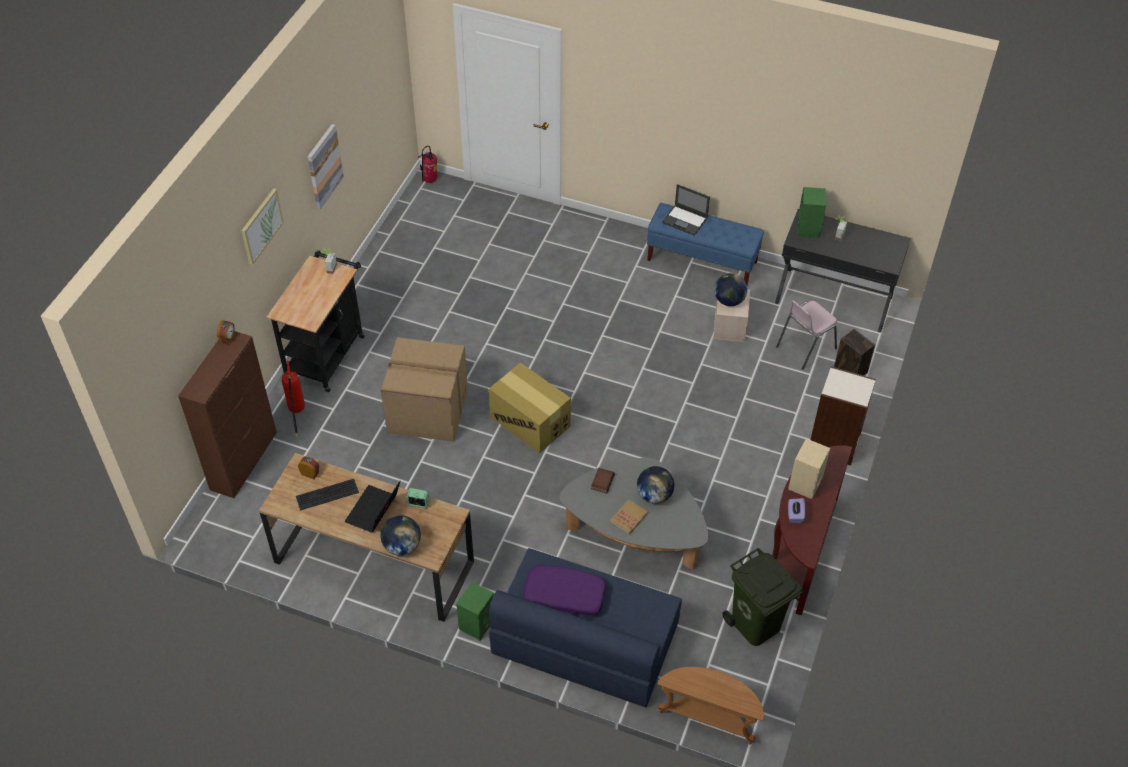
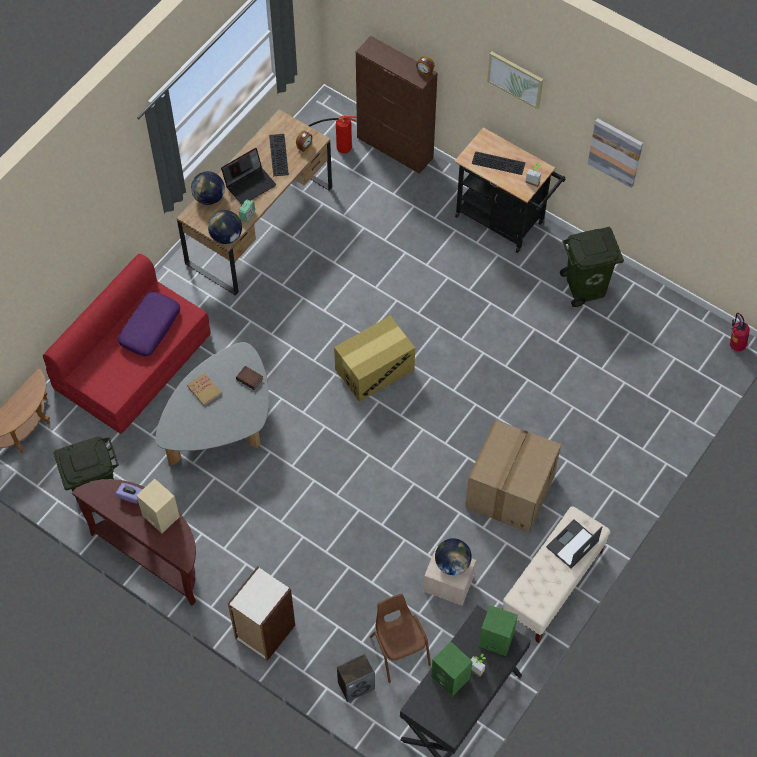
camera: 105 degrees right, 10 degrees up
(296, 415) = (435, 190): fire extinguisher -> fire extinguisher (335, 147)
(311, 296) = (499, 162): none -> keyboard
(374, 511) = (250, 184): laptop -> laptop turned 105 degrees clockwise
(393, 282) = (586, 288): none -> green trash can
(426, 411) = (411, 288): cardboard box -> cardboard box (509, 490)
(477, 623) = (175, 286): green speaker -> green speaker (451, 678)
(585, 638) = (132, 361): blue sofa -> red sofa
(654, 495) = (221, 417): globe -> globe (226, 236)
(702, 261) = (552, 585): blue bench -> beige bench
(805, 347) = (399, 650): pink chair -> brown chair

